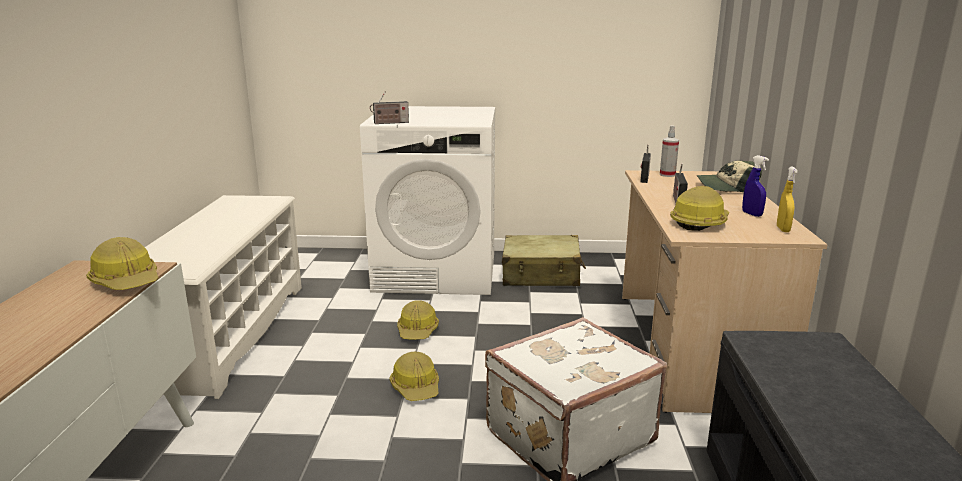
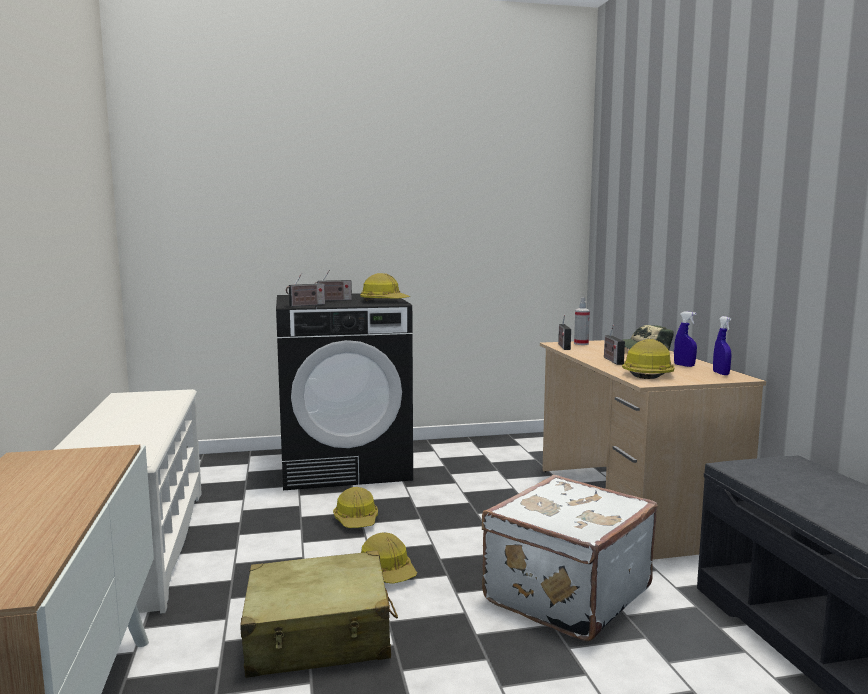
camera: 15 degrees left, 10 degrees down
(127, 281) = (98, 464): hard hat -> hard hat (384, 301)
(424, 116) = (333, 300): none -> radio
(437, 272) = (345, 465): white washing machine -> black washing machine
(541, 274) = (453, 458): beige suitcase -> beige suitcase (319, 635)
(783, 229) = (721, 373): yellow spray bottle -> blue spray bottle

